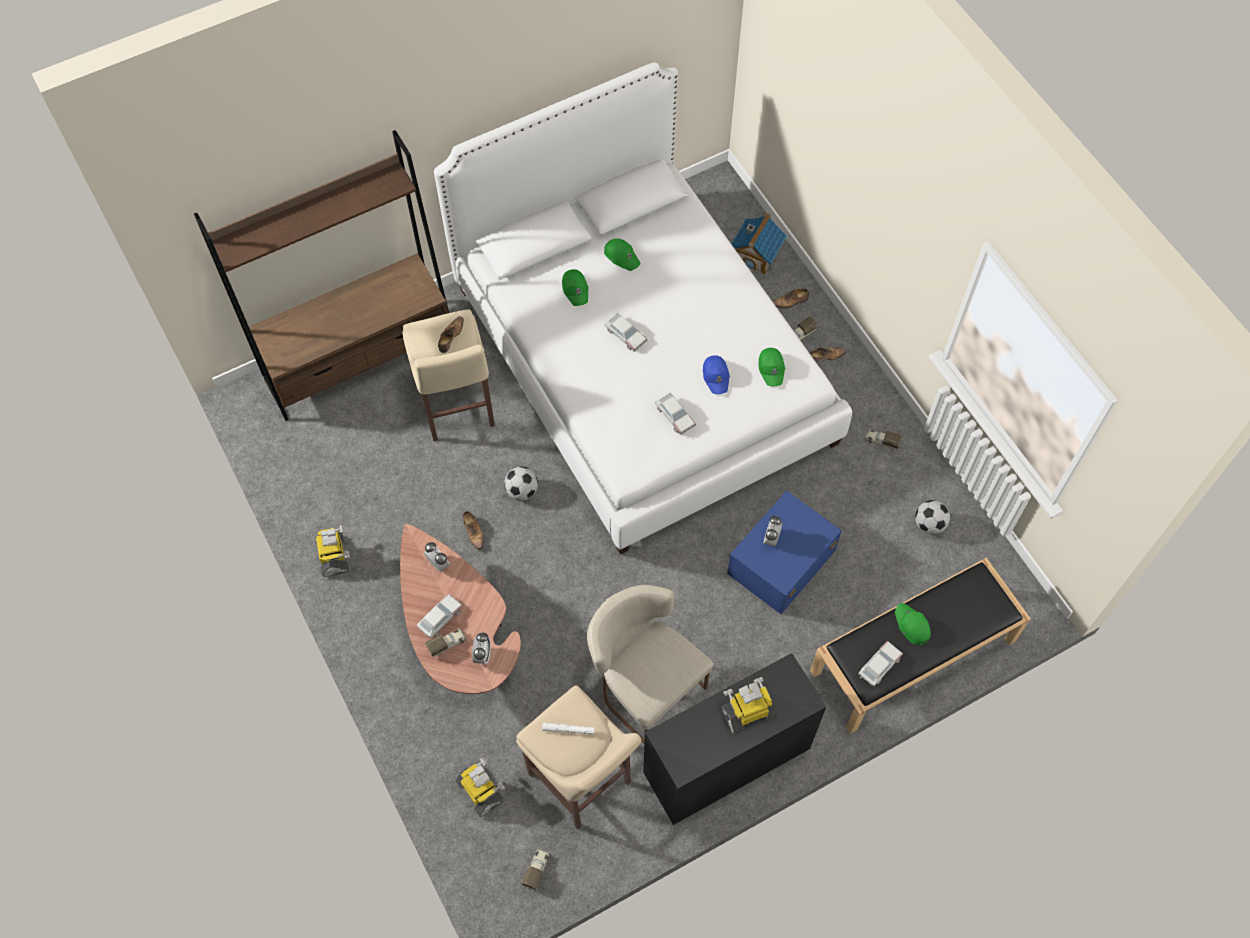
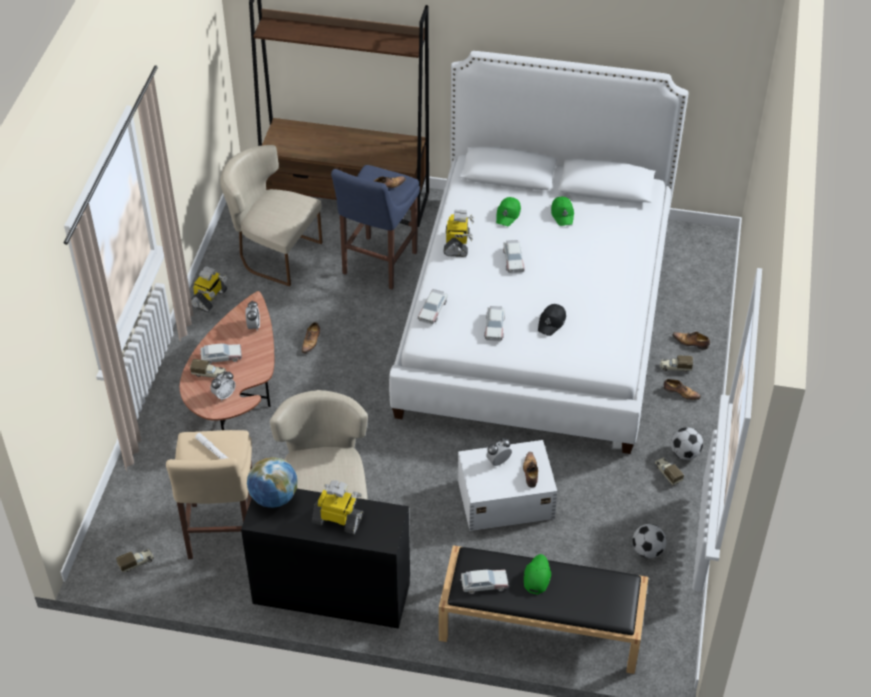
camera: 40 degrees right, 15 degrees down
(348, 464) = (273, 253): none -> beige chair
(457, 409) = (377, 265): beige stool -> blue stool
(481, 791) = (152, 492): toy robot -> toy robot (457, 244)
(522, 490) = (369, 338): football -> football (685, 453)
(606, 437) = (432, 310): none -> toy car
(675, 735) = (274, 497): none -> globe
(716, 376) = (552, 322): blue cap -> black cap
(756, 254) = (696, 298): toy house -> none
(772, 368) = (598, 342): green cap -> none
(780, 562) = (504, 498): blue storage box -> white storage box
(805, 529) = (530, 472): none -> shoe

